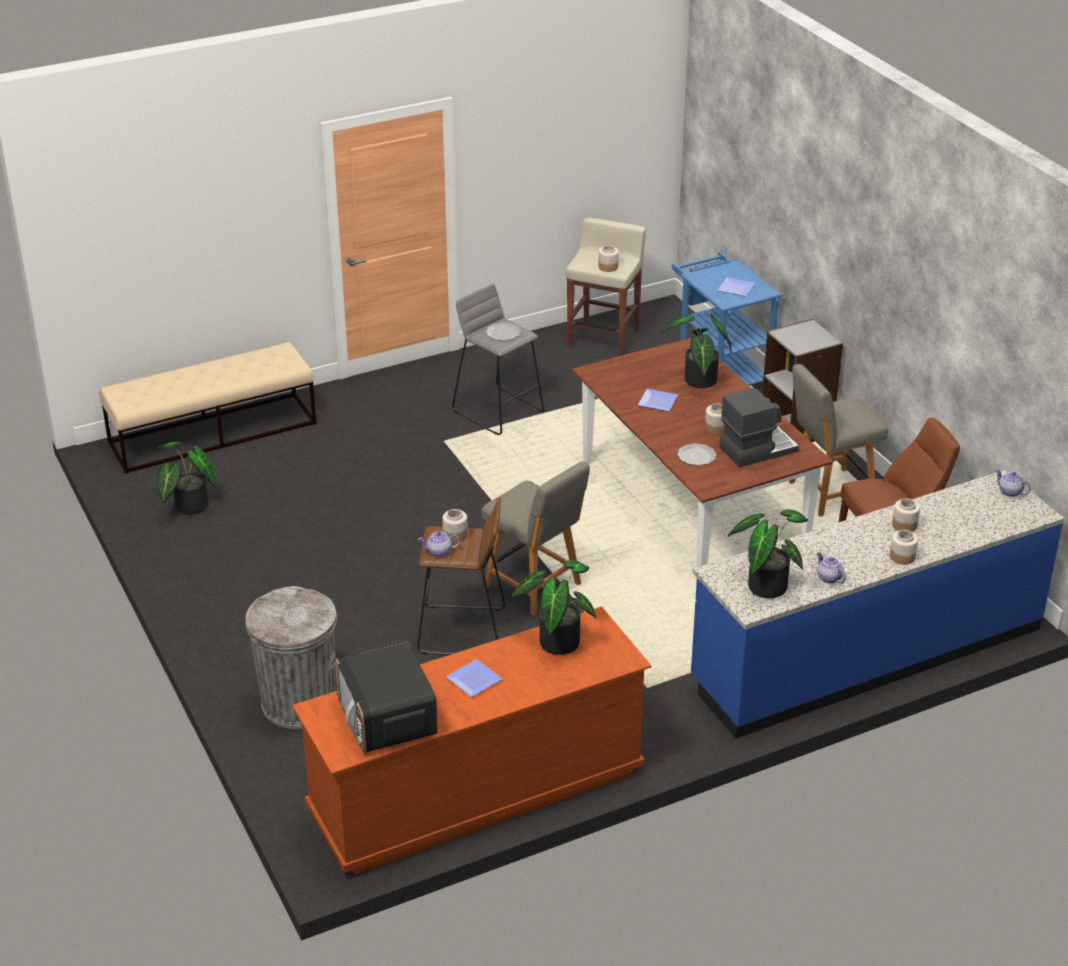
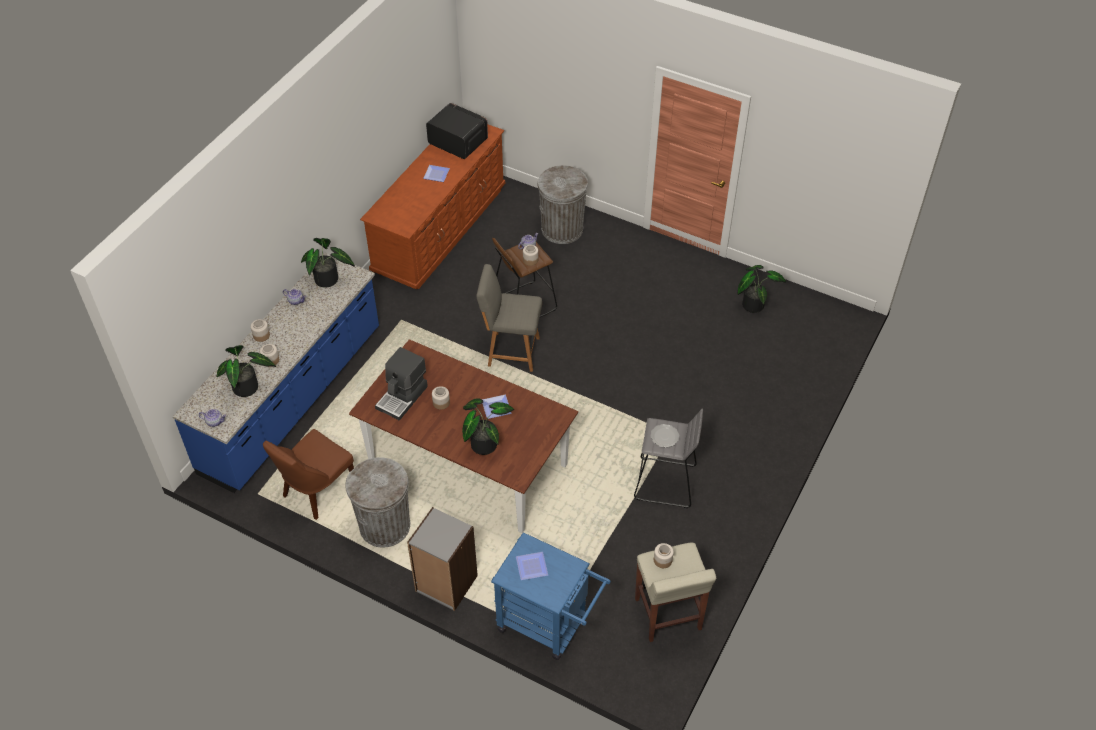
camera: 145 degrees right, 15 degrees up
(213, 432) = (812, 362): beige bench -> none
(556, 640) = (416, 210): potted plant -> potted plant (248, 388)
(697, 456) = (436, 371): plate -> none
(829, 493) = (385, 526): grey chair -> grey trash can

